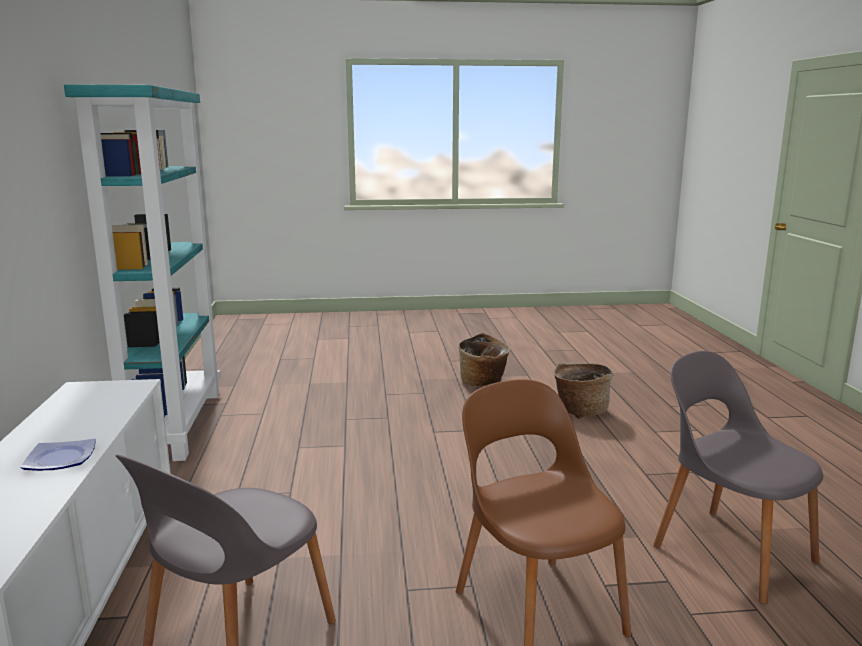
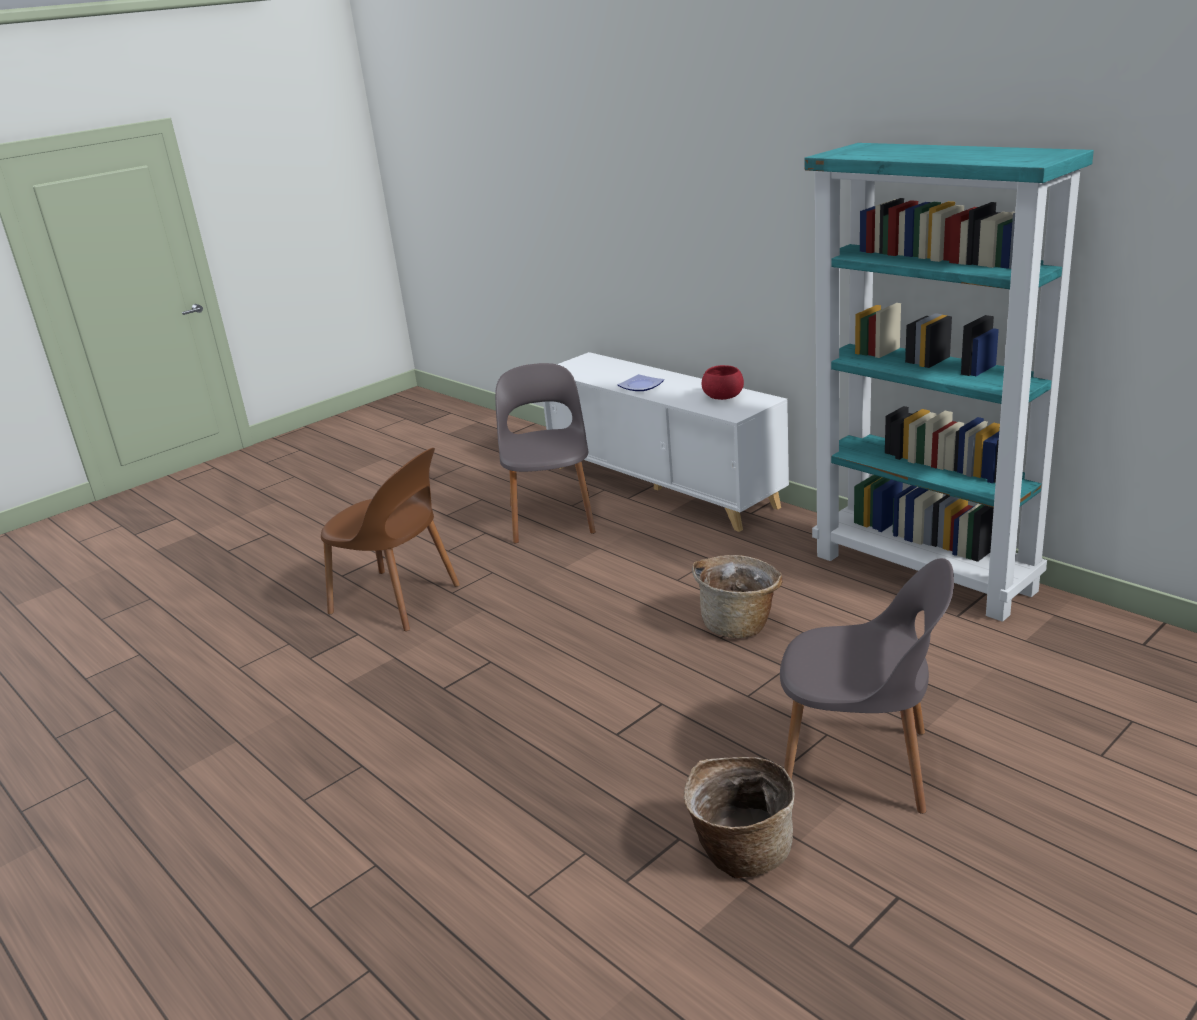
camera: 145 degrees right, 10 degrees up
(82, 404) = (723, 397): none -> red bowl
(580, 411) = (515, 857): basket -> basket (739, 624)
(730, 551) = (258, 707): grey chair -> grey chair (860, 765)

